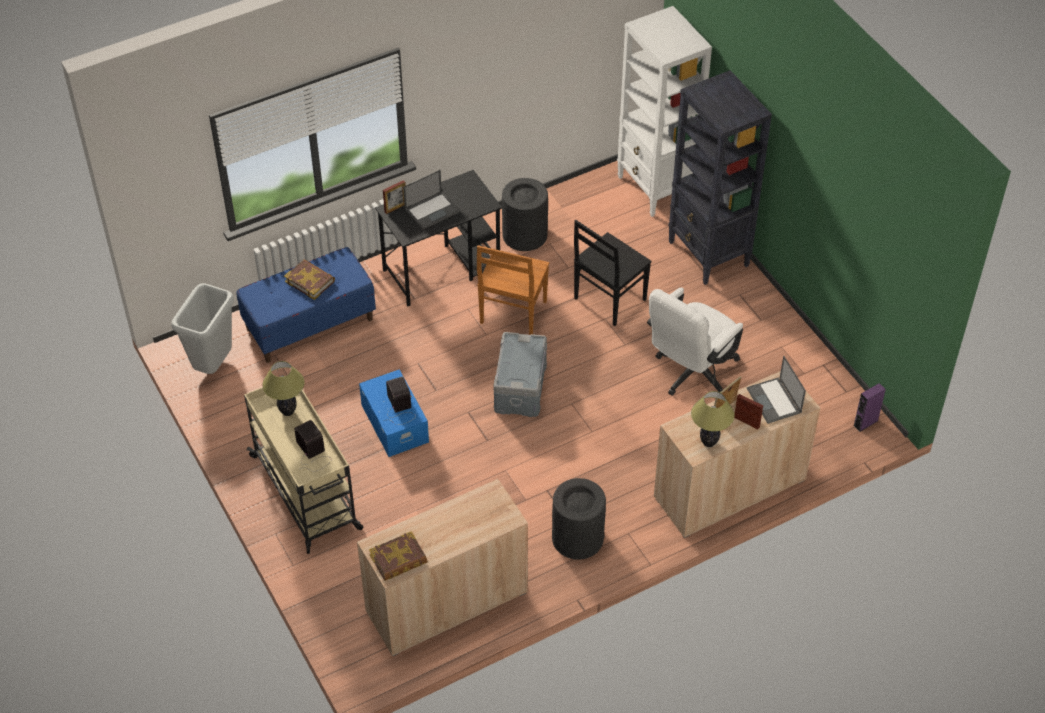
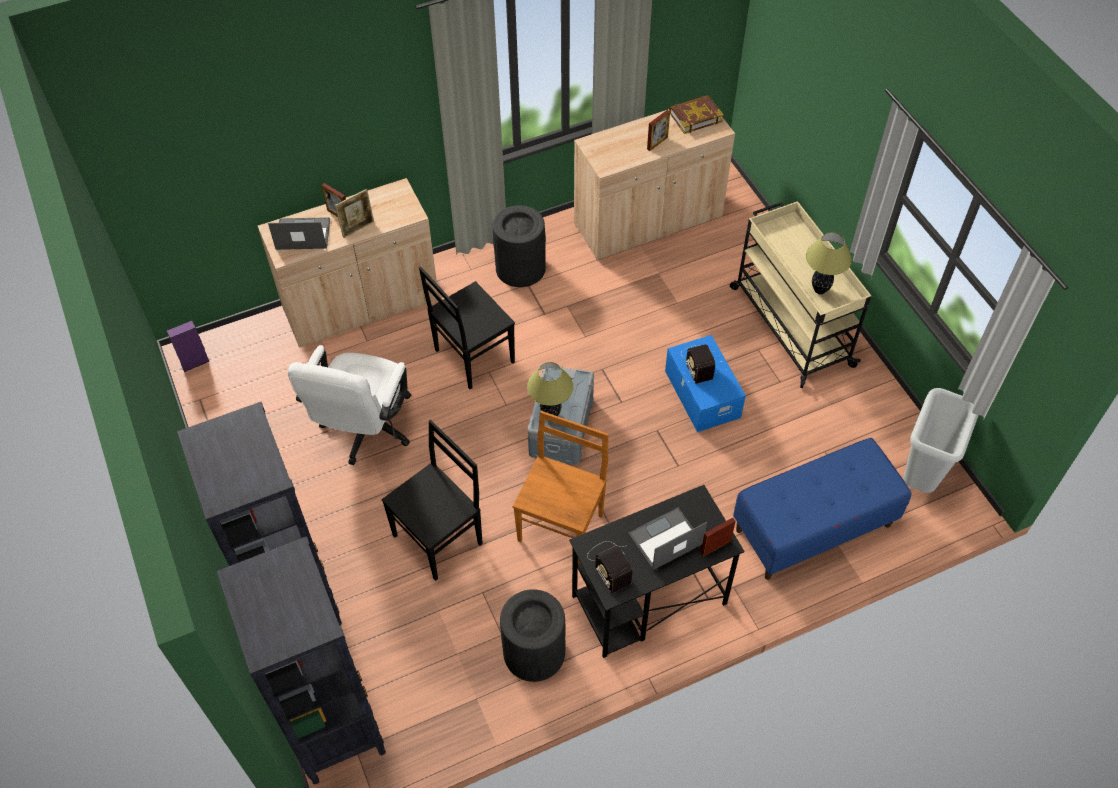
camera: 175 degrees left, 5 degrees up
(310, 281) = (819, 497): book -> none
(313, 454) = (786, 246): radio -> radio (609, 564)
(439, 523) = (657, 143): none -> picture frame
(609, 444) = (472, 357): none -> black chair
(656, 189) = (335, 725): white bookcase -> black bookcase
(691, 374) = (365, 431): white office chair -> white office chair turned 150 degrees clockwise
(709, 443) = (383, 198): table lamp -> table lamp (550, 415)
(774, 401) = (302, 234): laptop -> laptop turned 75 degrees counterclockwise

